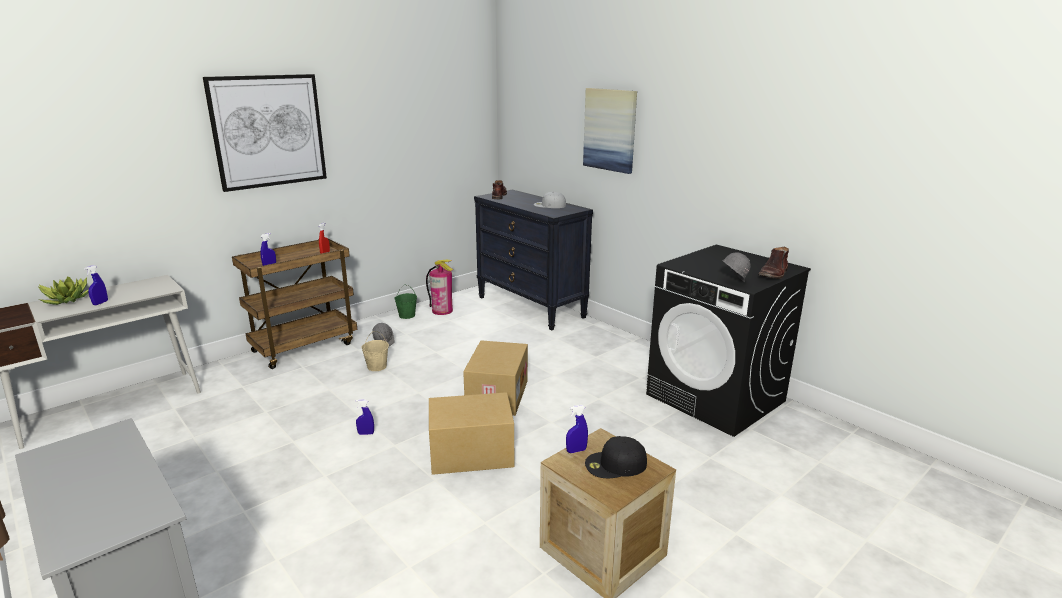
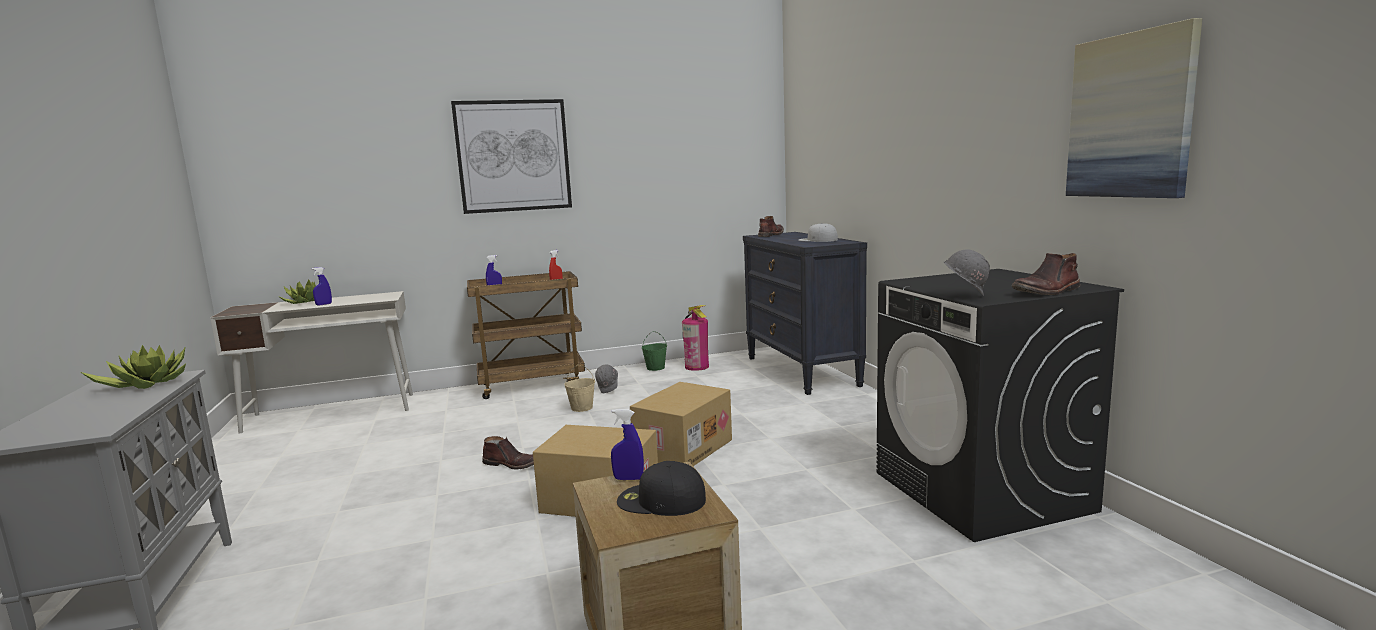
camera: 25 degrees right, 10 degrees down
(96, 447) = (146, 383): none -> potted plant
(366, 433) = (512, 464): blue spray bottle -> brown boot
(610, 130) = (882, 137): picture -> picture (1130, 116)

